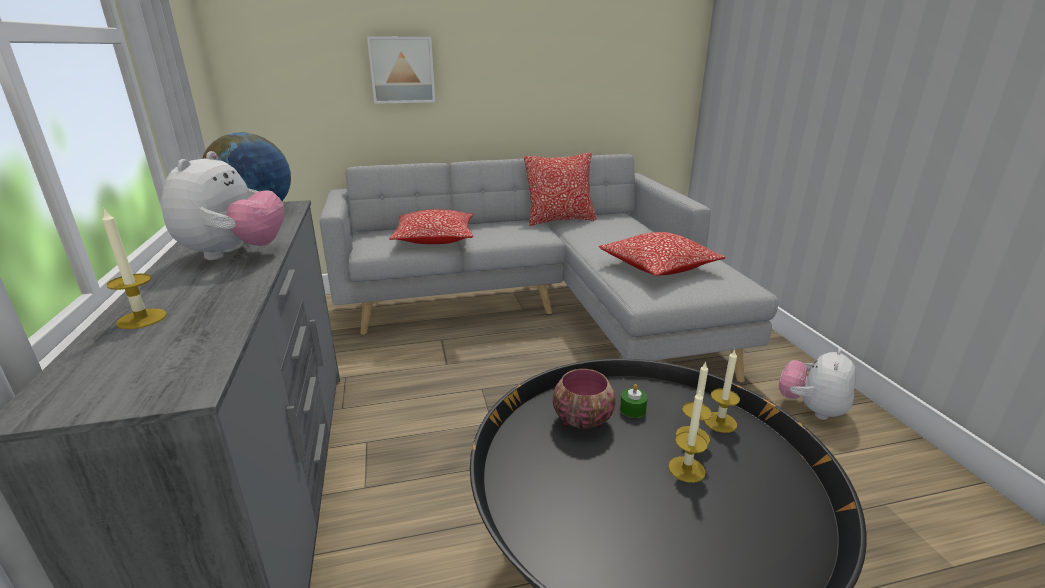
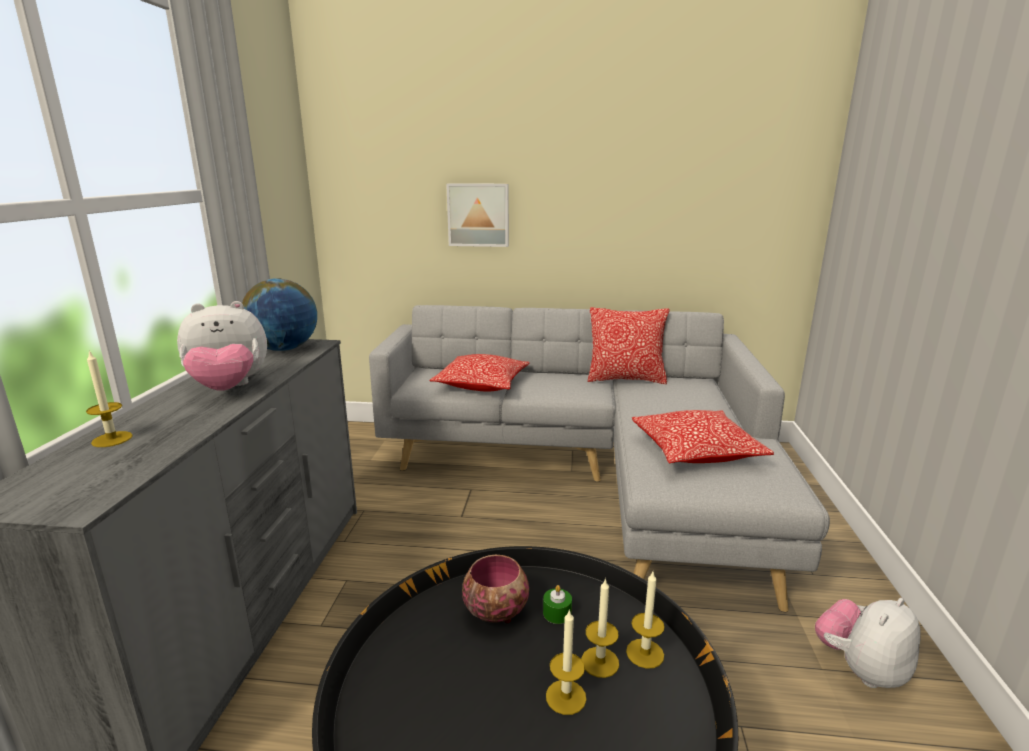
camera: 20 degrees right, 5 degrees down
(234, 254) = (229, 388): plush toy -> plush toy turned 45 degrees clockwise

